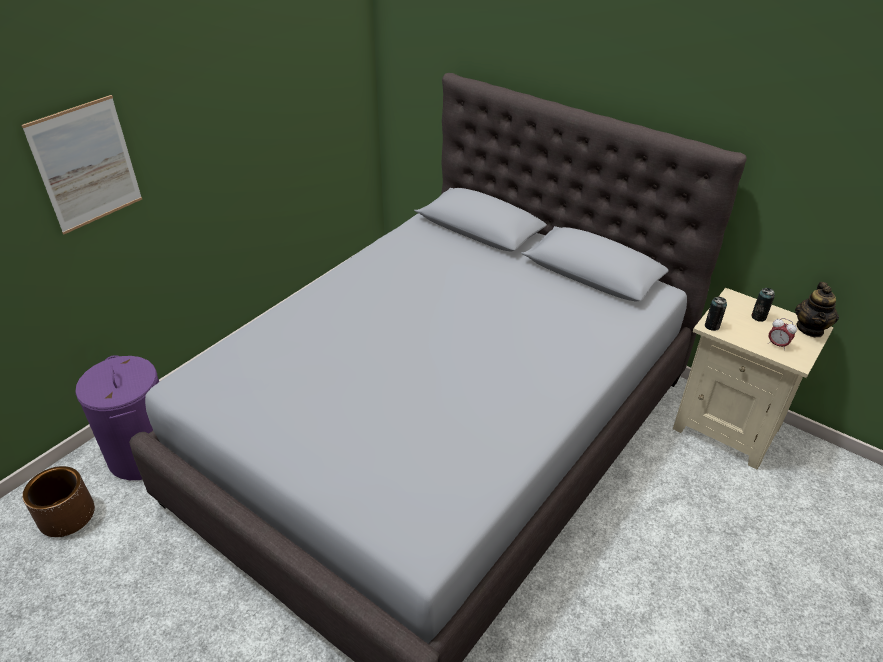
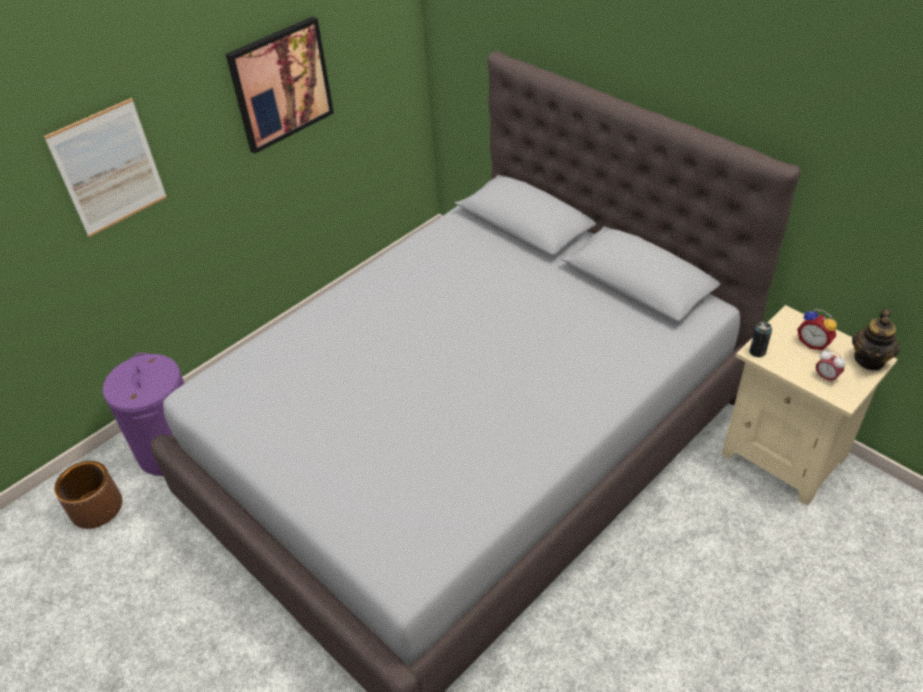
camera: 10 degrees right, 5 degrees up
(251, 97) = (281, 84): none -> picture
(758, 317) = (813, 343): can -> alarm clock

